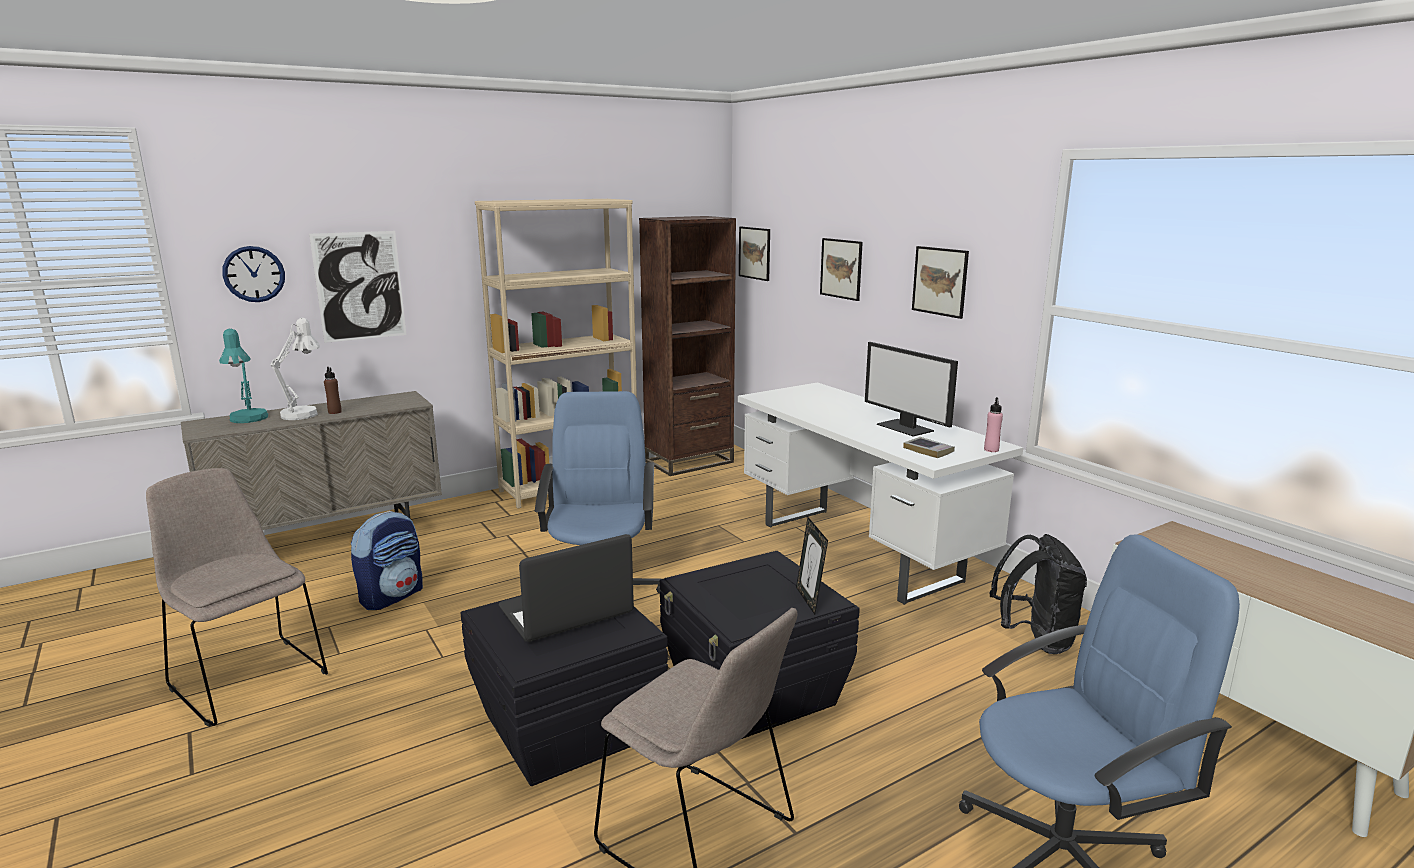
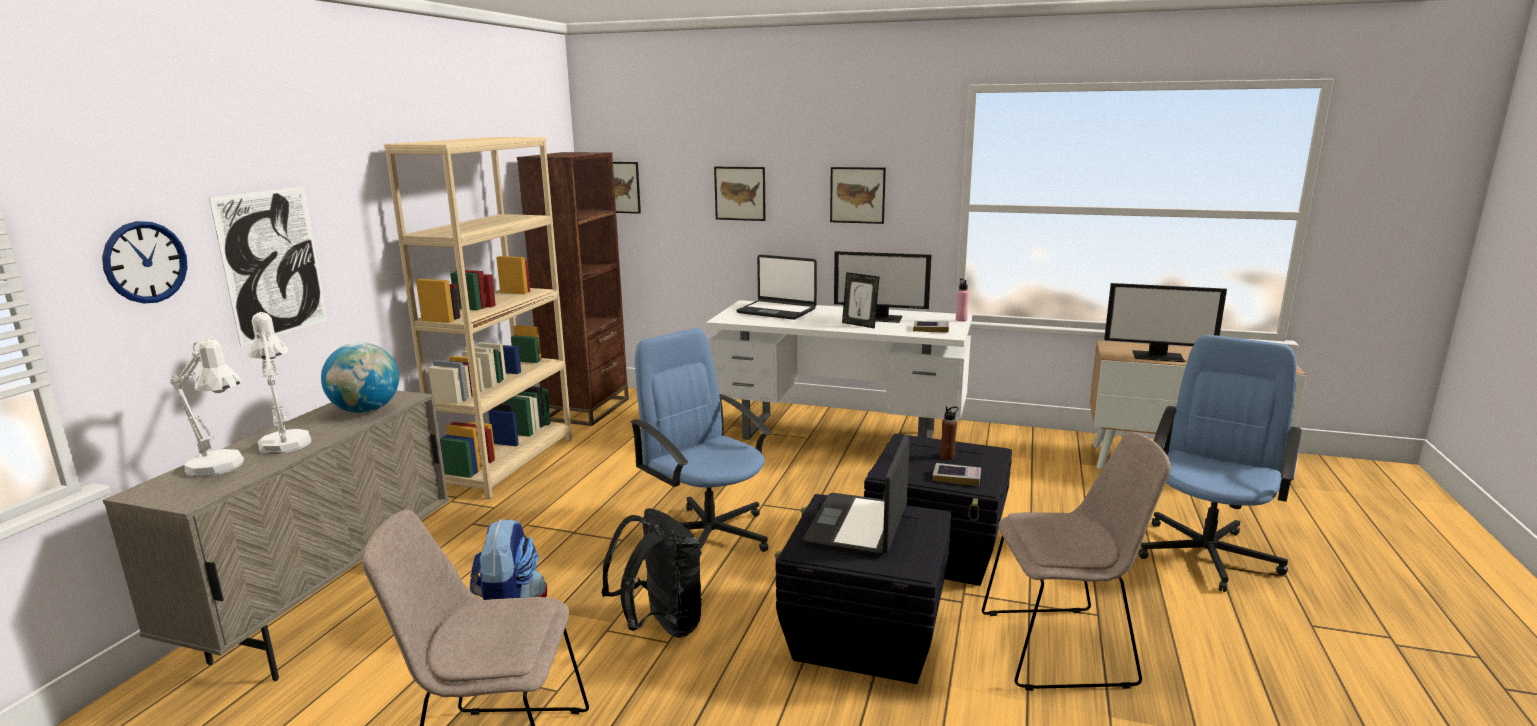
camera: 40 degrees left, 0 degrees up
(248, 420) = (222, 468): turquoise table lamp -> white table lamp
(335, 412) = (327, 430): brown bottle -> brown bottle (947, 457)
(377, 406) = (366, 410): none -> globe
(736, 610) = (956, 477): none -> book
(809, 600) = (981, 455): picture frame -> picture frame (859, 325)
(823, 399) = (777, 311): none -> laptop
(1035, 639) = (1022, 452): black backpack -> black backpack (660, 625)
(1215, 564) = (1158, 356): none -> monitor

